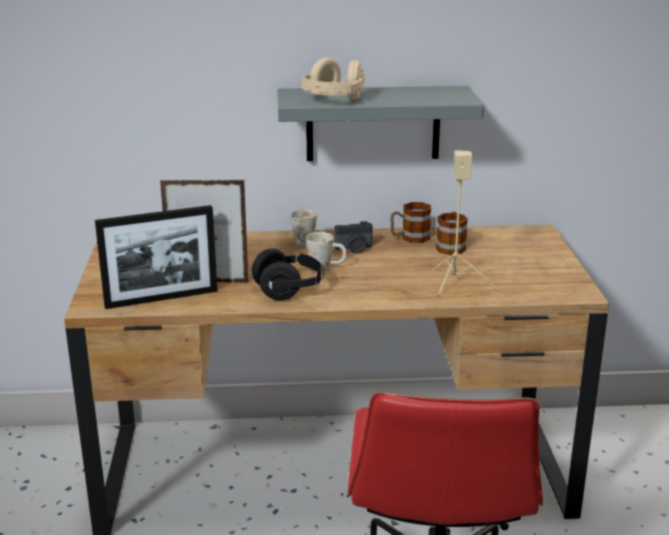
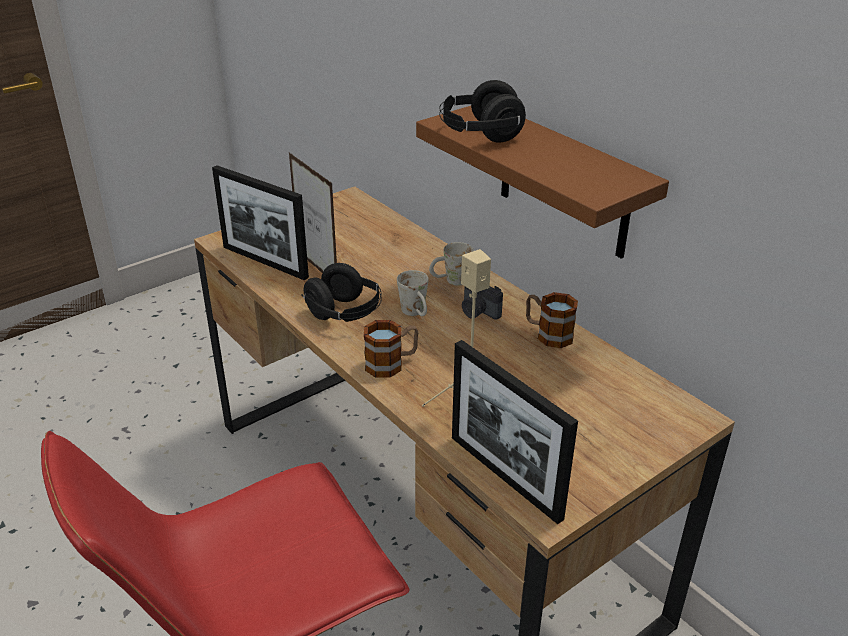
camera: 55 degrees right, 10 degrees up
(333, 100) = (480, 134): beige headphones -> black headphones
(373, 123) = (564, 181): grey shelf -> brown shelf
(451, 246) = (562, 368): mug -> mug (391, 364)
(537, 294) = (505, 476): none -> picture frame

